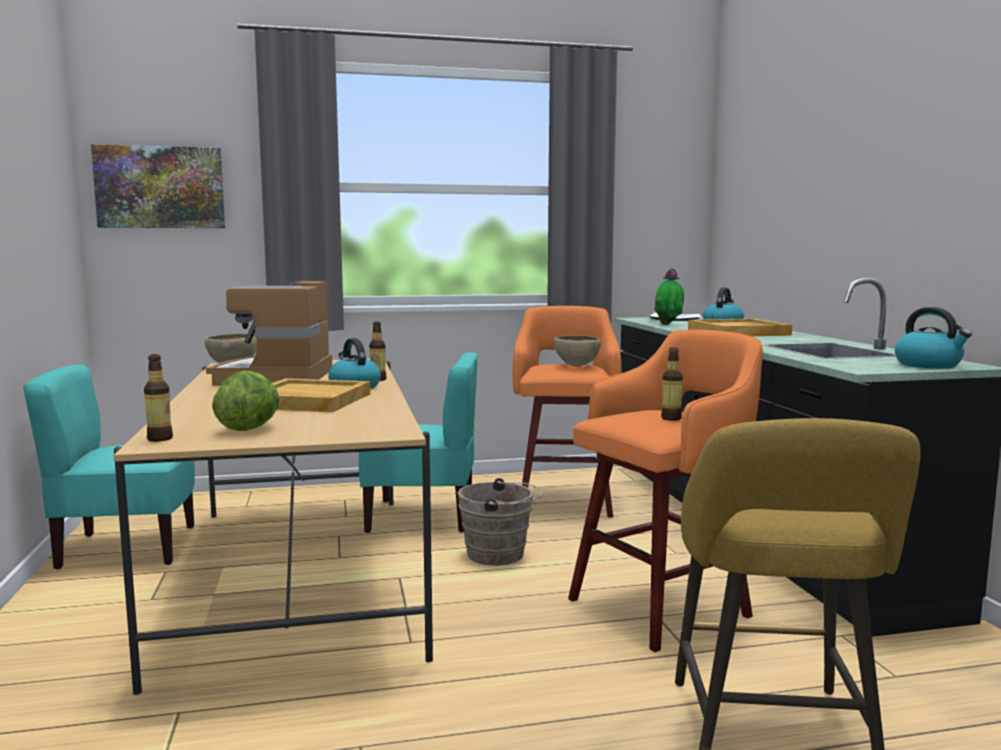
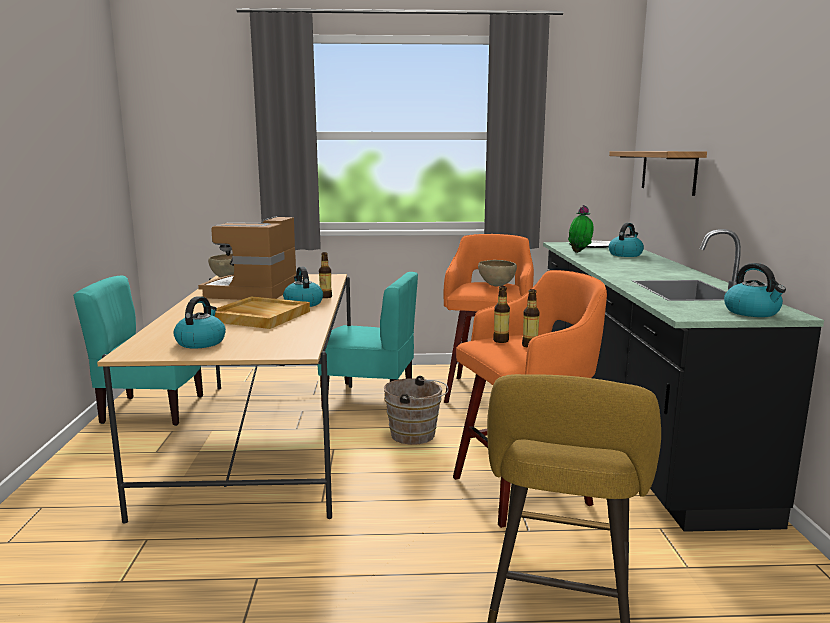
camera: 10 degrees right, 5 degrees up
(160, 187) = (184, 138): picture -> none
(160, 439) = (135, 349): bottle -> bottle (501, 341)
(249, 429) = (201, 342): lettuce -> kettle
(739, 332) = (630, 264): beige tray -> none
(765, 228) = (668, 171): none -> shelf

